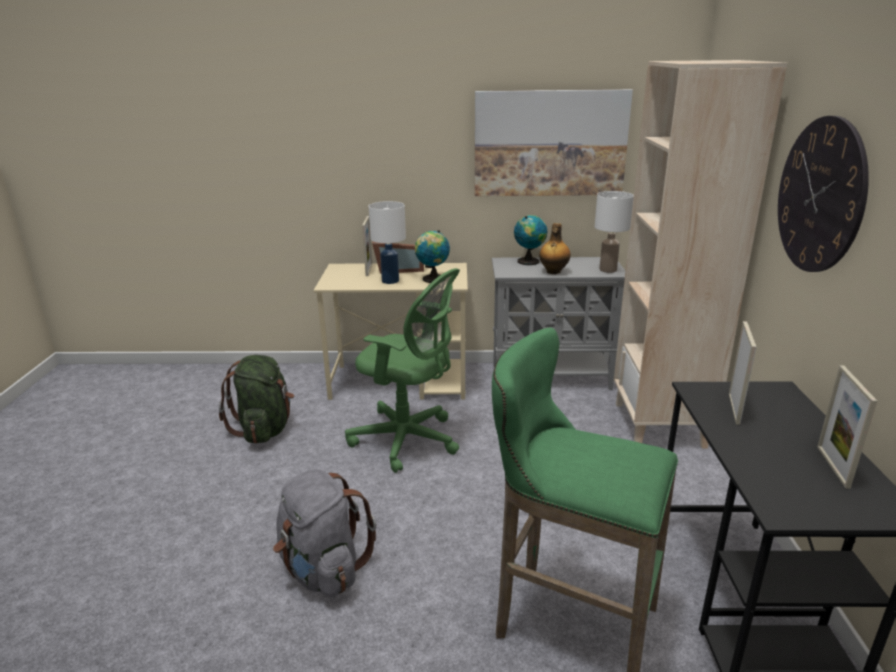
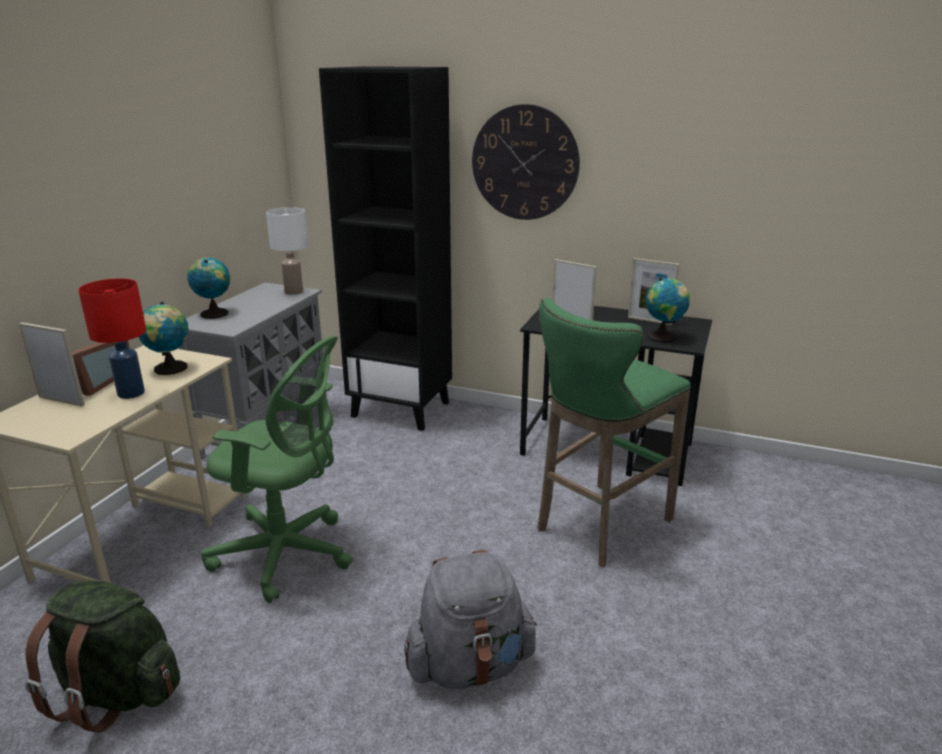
camera: 70 degrees left, 0 degrees up
(390, 281) = (131, 393): white table lamp -> red table lamp
(408, 440) = (287, 555): green office chair -> green office chair turned 60 degrees clockwise
(549, 143) = (188, 170): picture -> none
(553, 272) = (262, 311): bottle -> none
(660, 425) = (402, 409): beige bookcase -> black bookcase
(782, 485) = (663, 337): none -> globe

